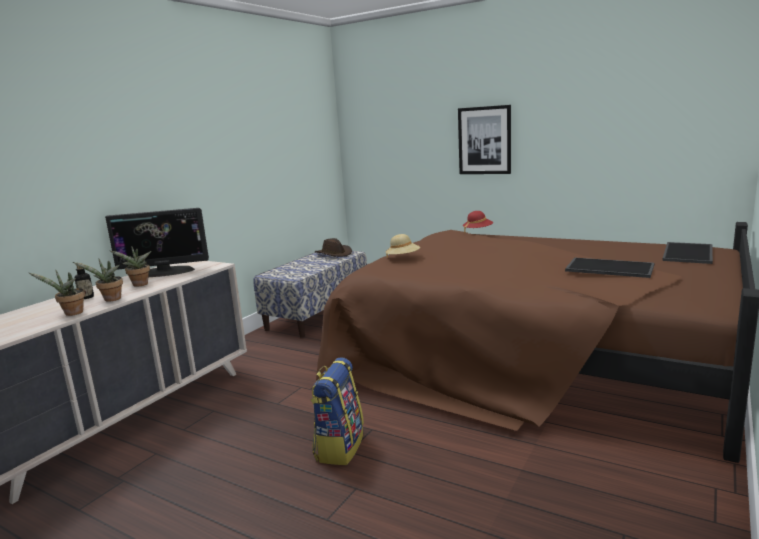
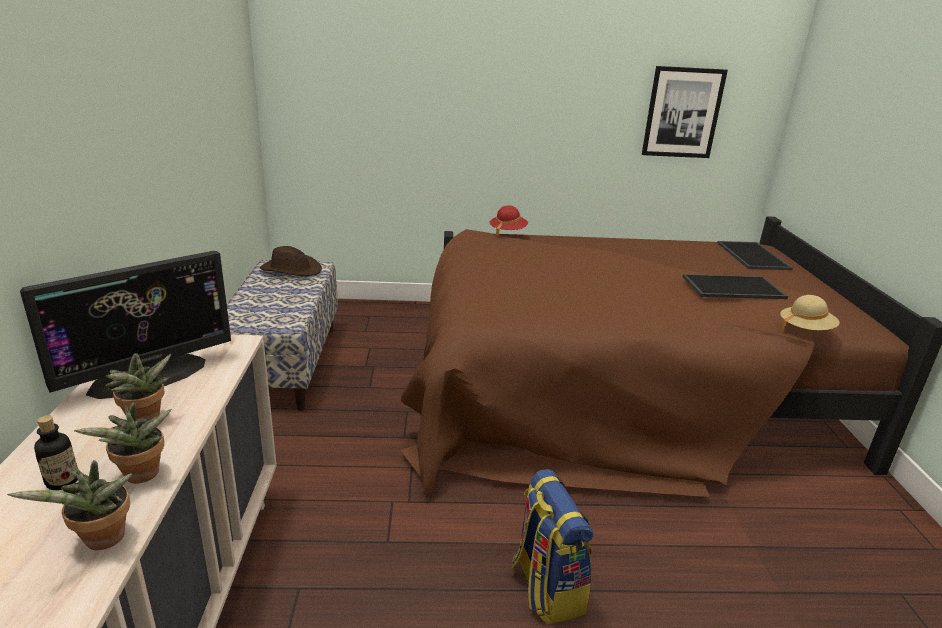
camera: 35 degrees left, 10 degrees up
(403, 258) = (486, 290): beige hat -> beige hat (805, 329)
(484, 140) = (492, 107): picture -> picture (682, 113)

